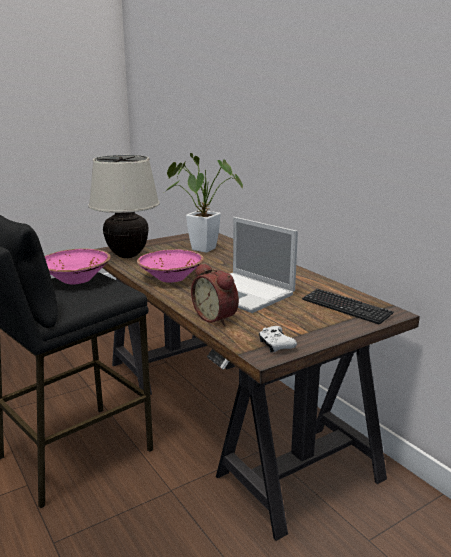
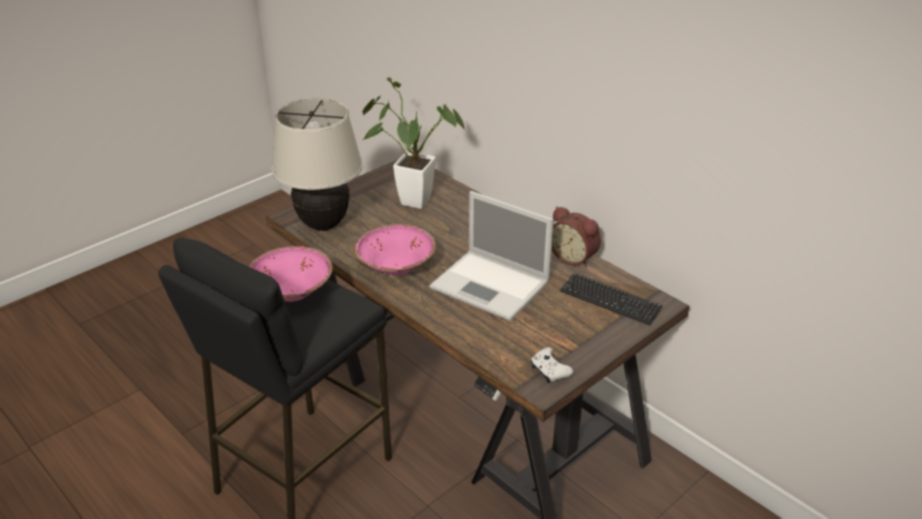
camera: 10 degrees left, 15 degrees up
(217, 317) = (474, 333): alarm clock -> alarm clock (574, 257)

